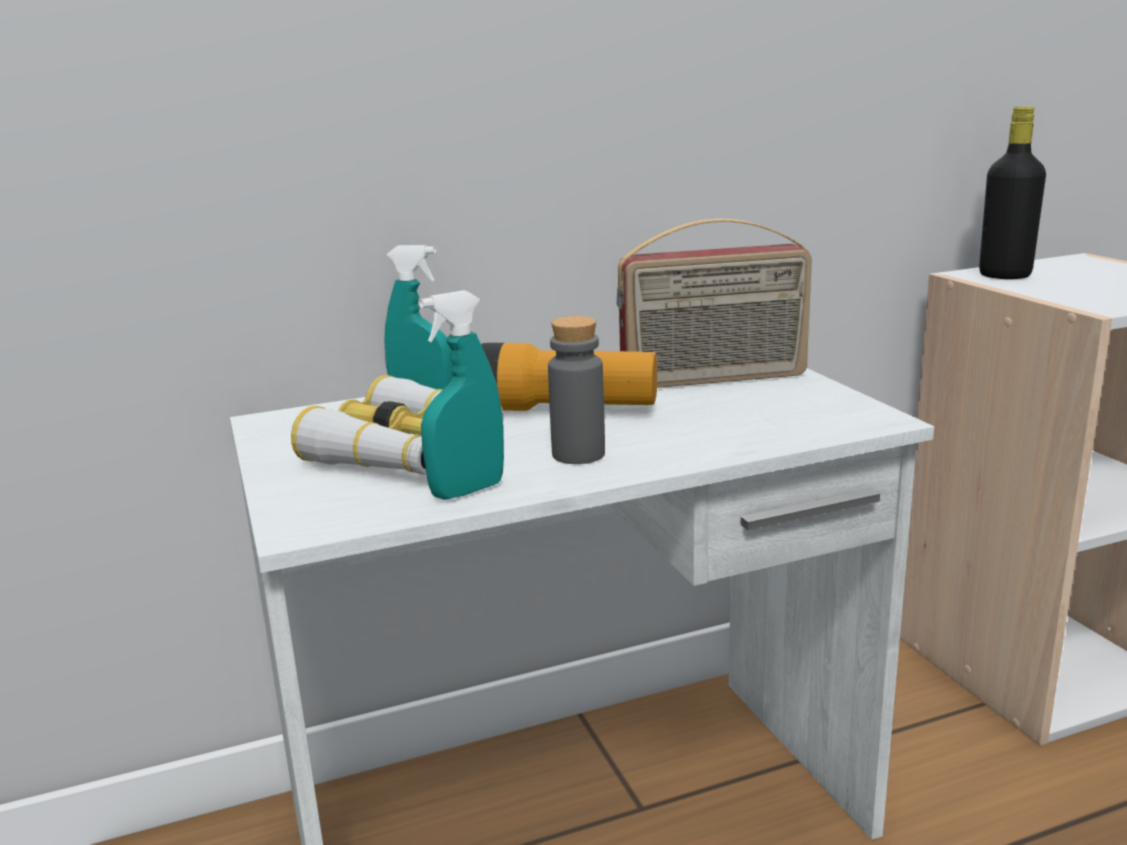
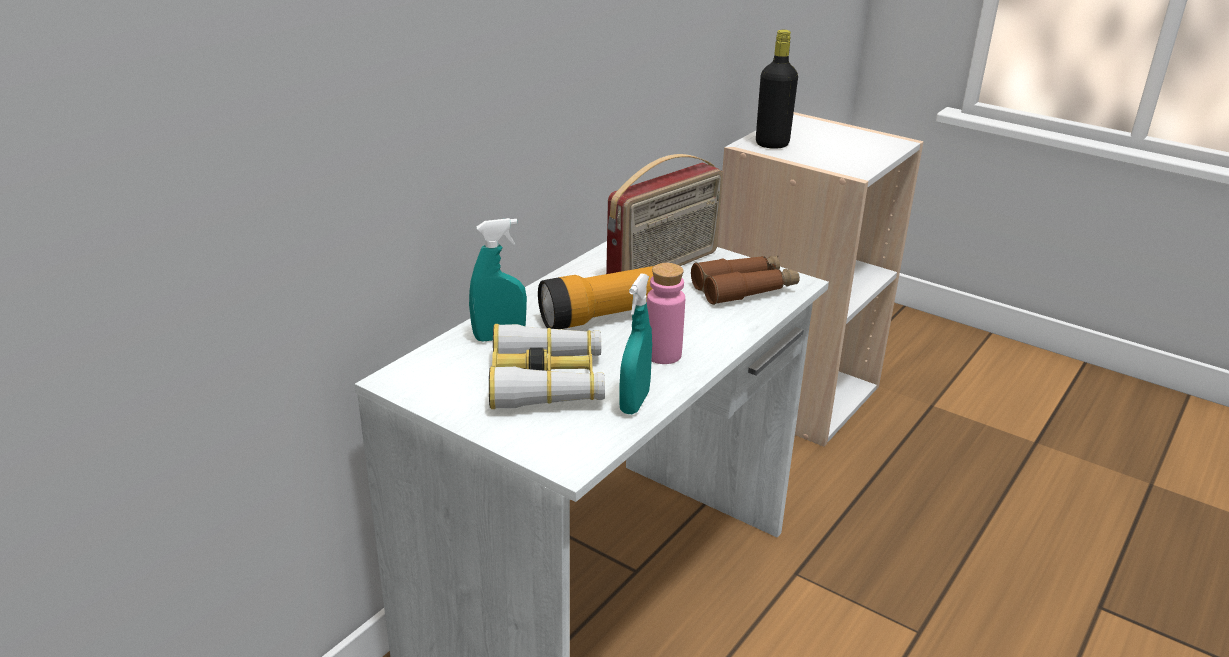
camera: 35 degrees left, 10 degrees up
(578, 454) = (663, 354): grey bottle -> pink bottle
(790, 413) = (744, 289): none -> brown binoculars

